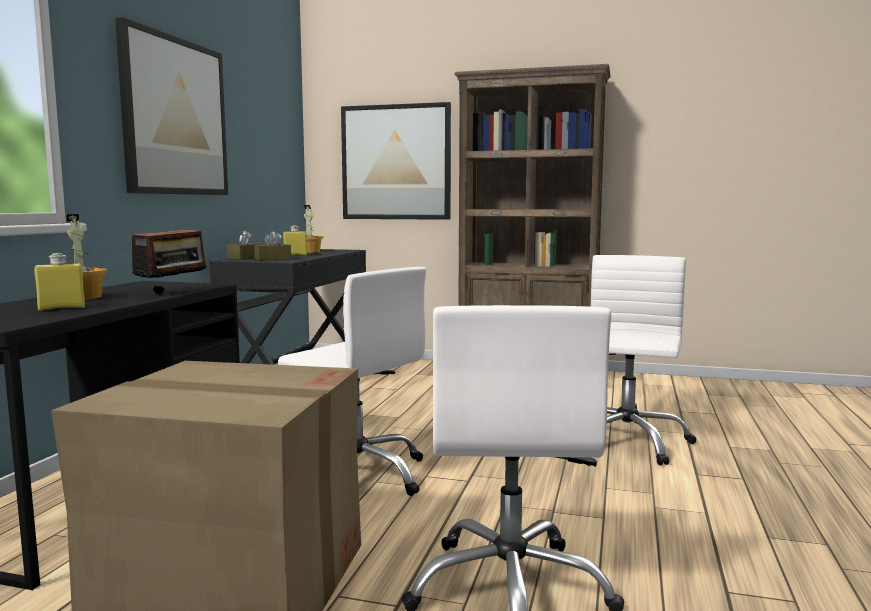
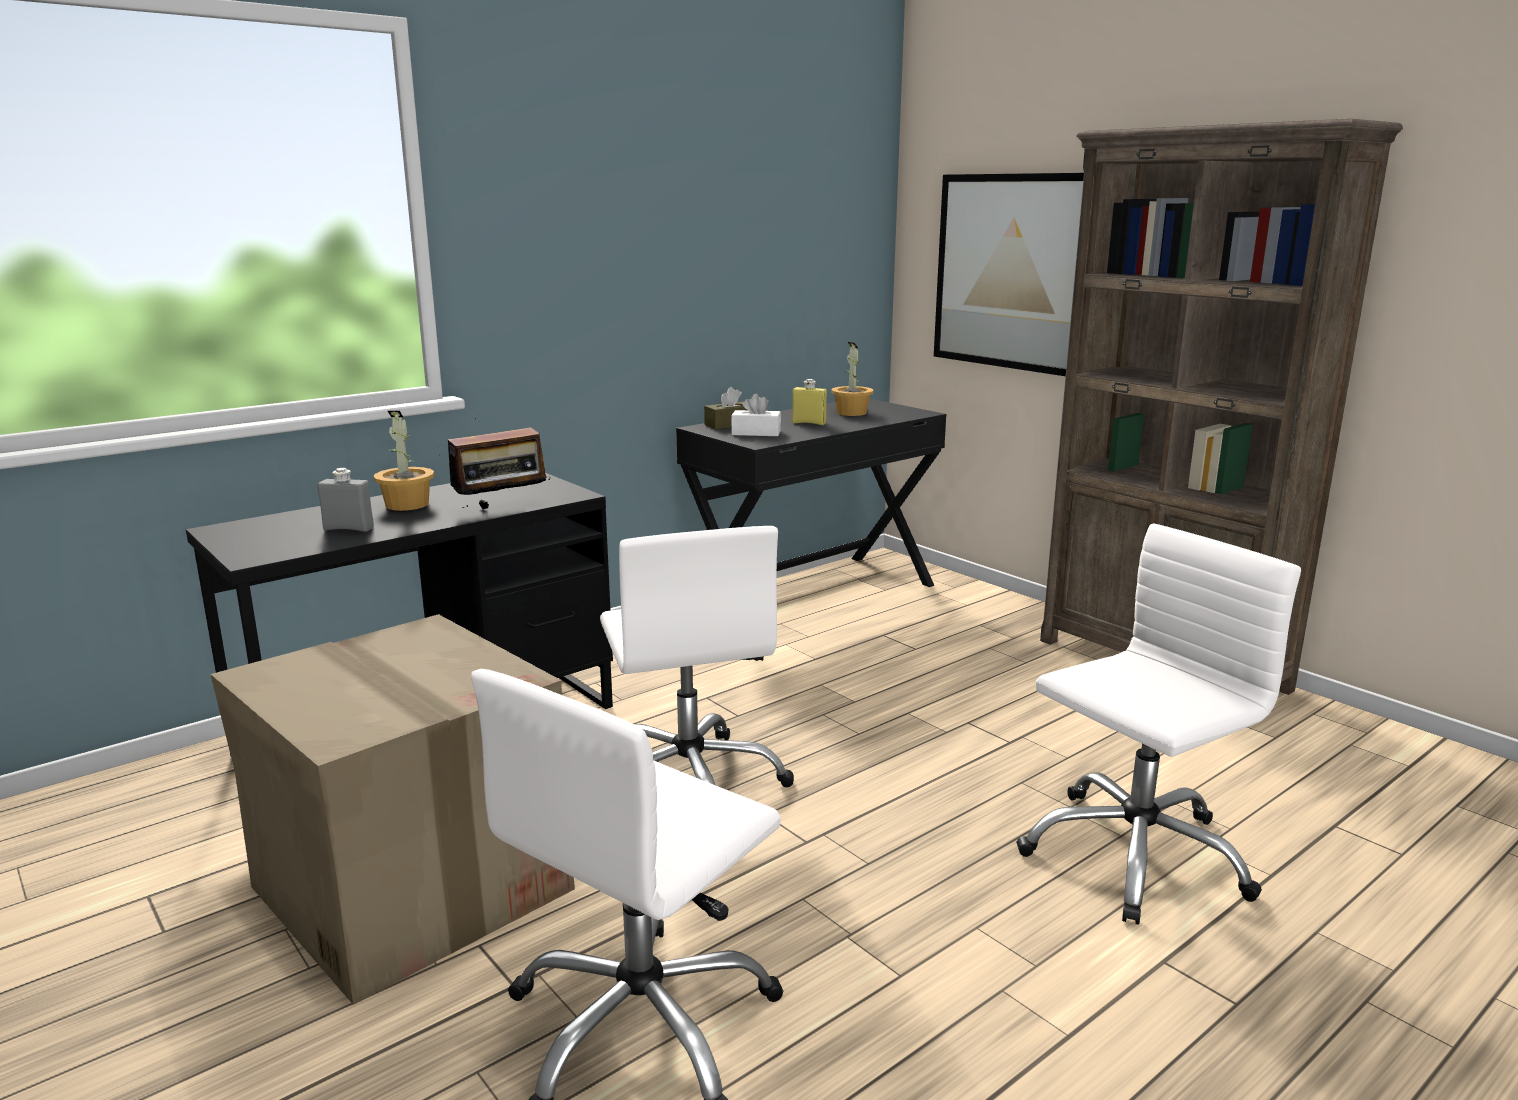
camera: 35 degrees right, 10 degrees up
(61, 308) = (348, 529): yellow bottle -> grey bottle
(175, 117) = (624, 237): picture -> none
(273, 259) = (756, 433): brown tissue box -> white tissue box

